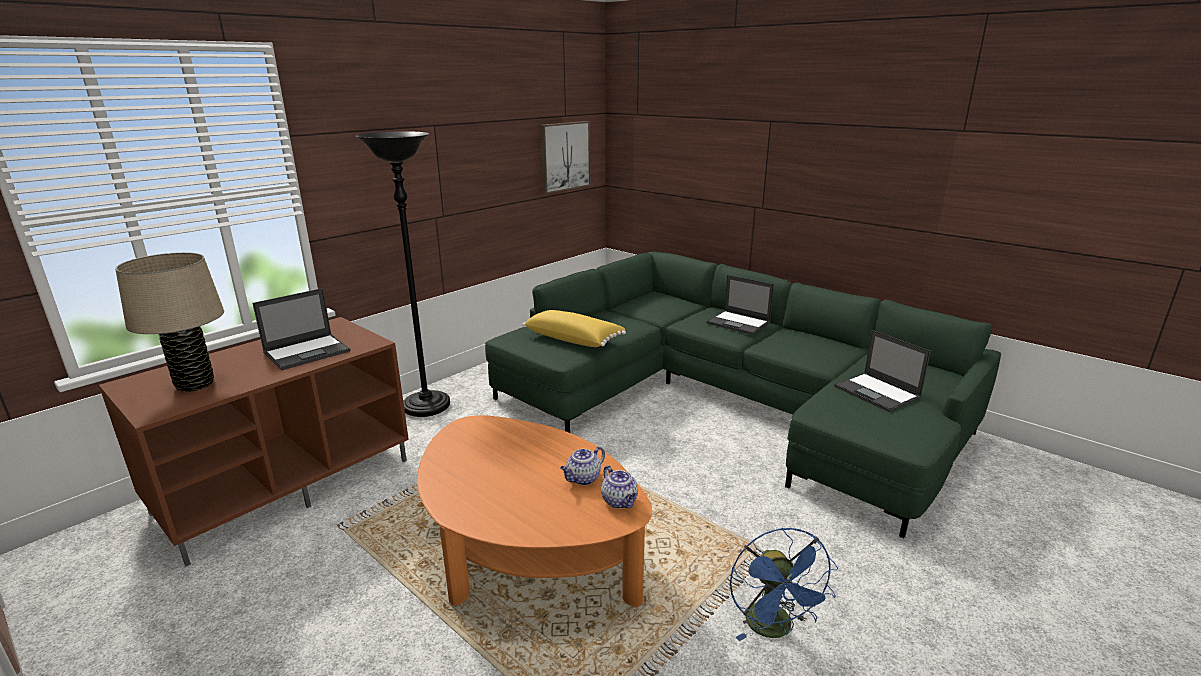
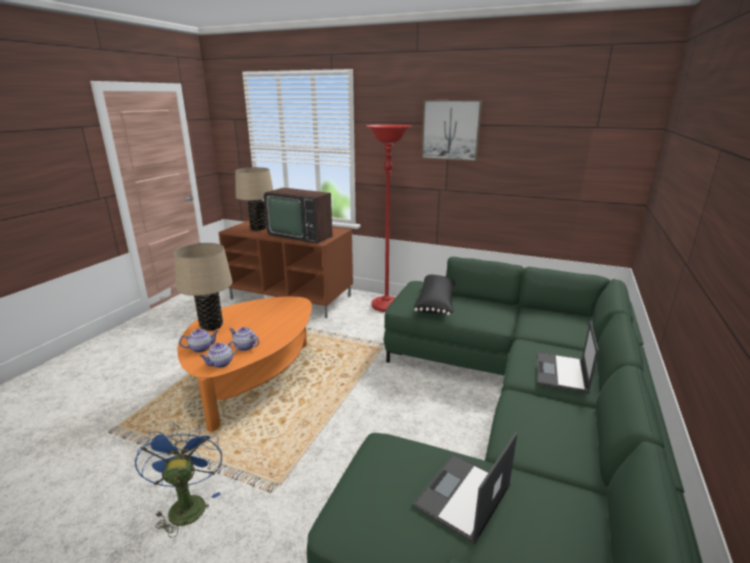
camera: 70 degrees right, 0 degrees up
(308, 352) = (301, 234): laptop -> television
(426, 406) = (386, 306): black floor lamp -> red floor lamp
(487, 509) = (211, 326): none -> beige table lamp
(561, 519) = (201, 348): none -> teapot
(565, 156) = (586, 166): picture -> picture (450, 130)
(574, 339) = (437, 303): yellow pillow -> black pillow
(774, 629) = (186, 504): blue fan -> blue fan turned 105 degrees clockwise

